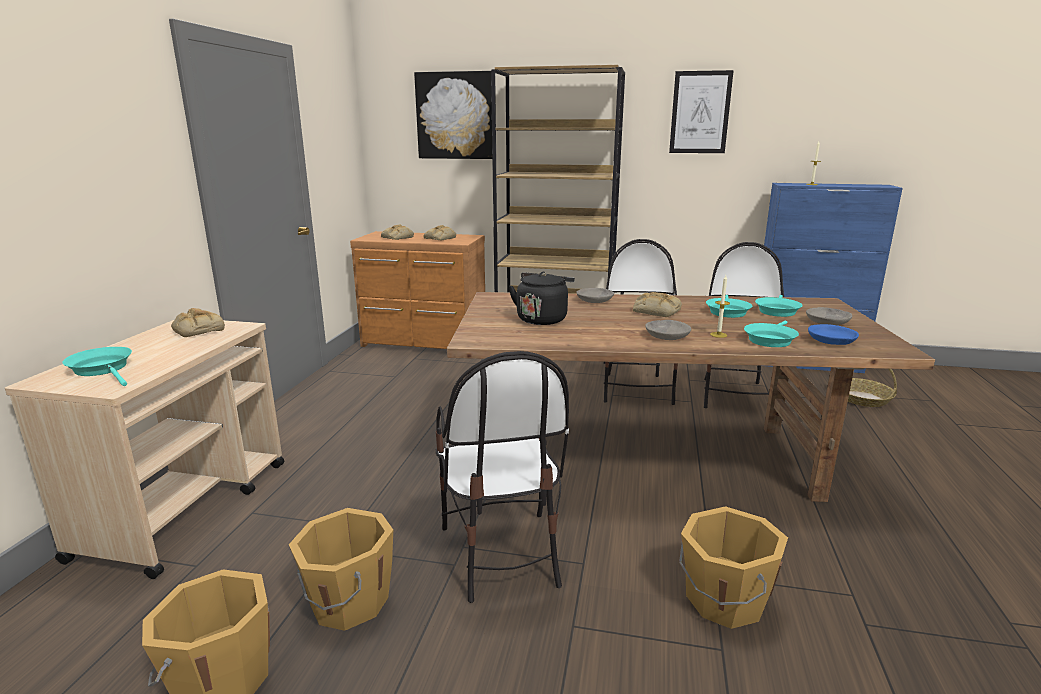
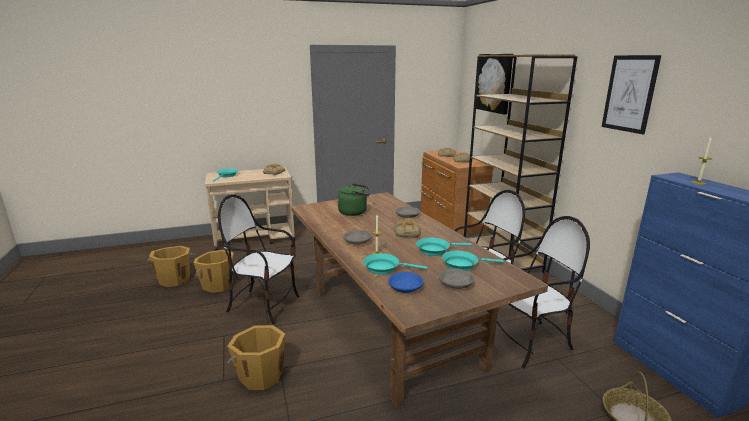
camera: 60 degrees right, 0 degrees up
(501, 553) = (264, 305): chair -> chair turned 60 degrees clockwise
(542, 319) = (354, 212): black kettle -> green kettle

